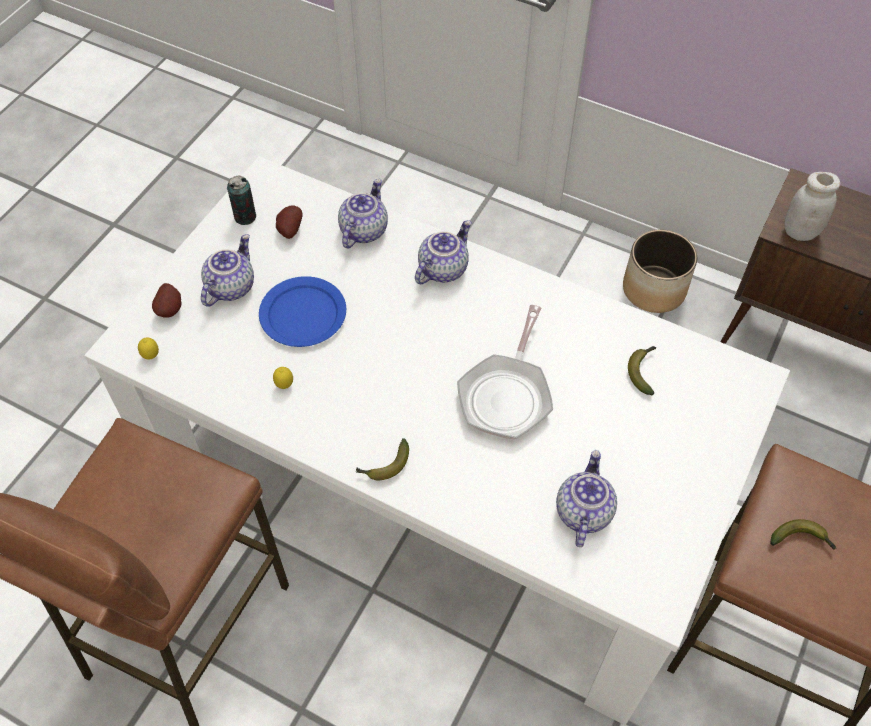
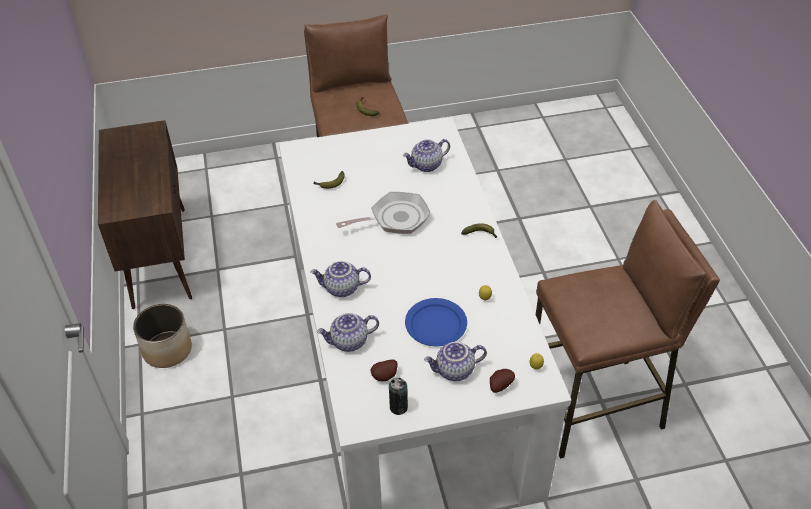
camera: 130 degrees left, 10 degrees down
(800, 232) = (154, 199): white jar -> none

